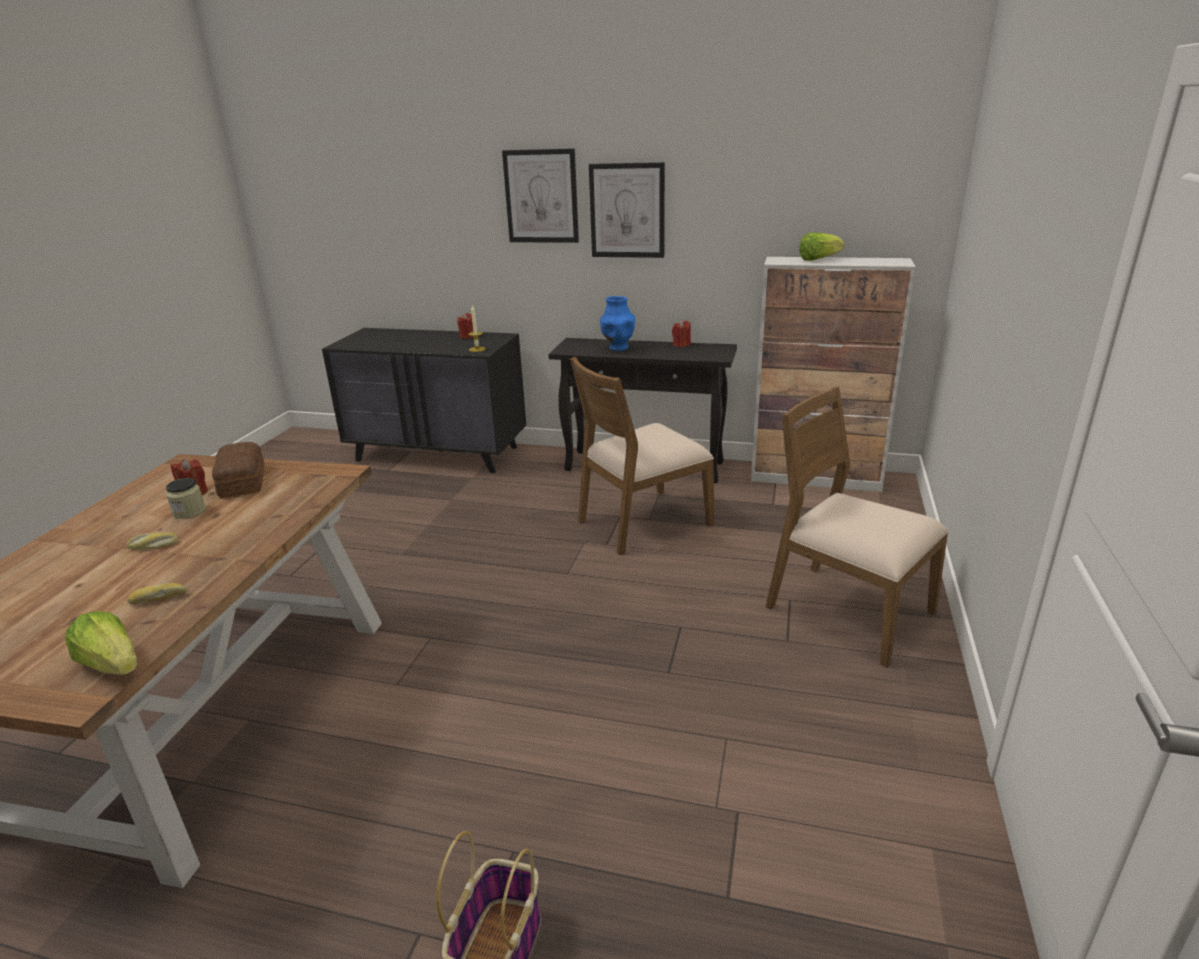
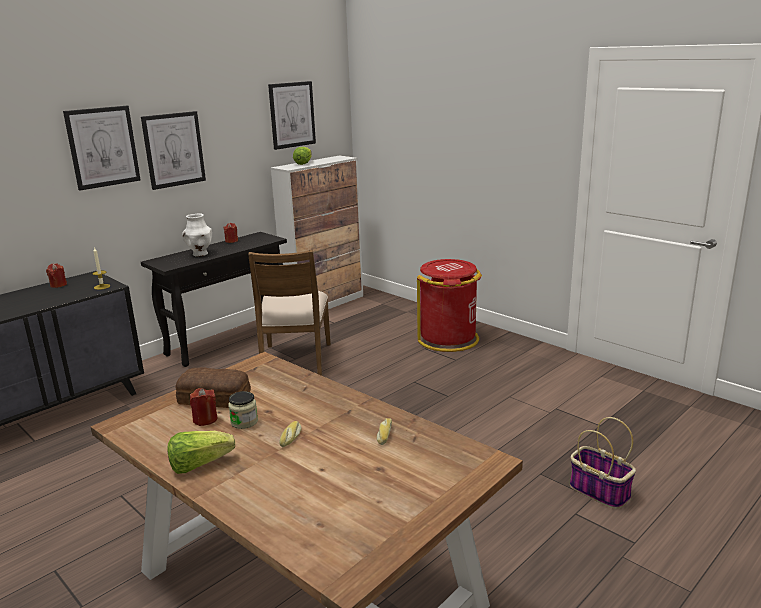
camera: 60 degrees left, 5 degrees down
(112, 665) = (460, 450): lettuce -> lettuce (199, 464)
(618, 348) = (200, 254): blue vase -> white vase
(830, 180) = (292, 115): none -> picture
(847, 610) = (448, 339): brown chair -> red trash can

